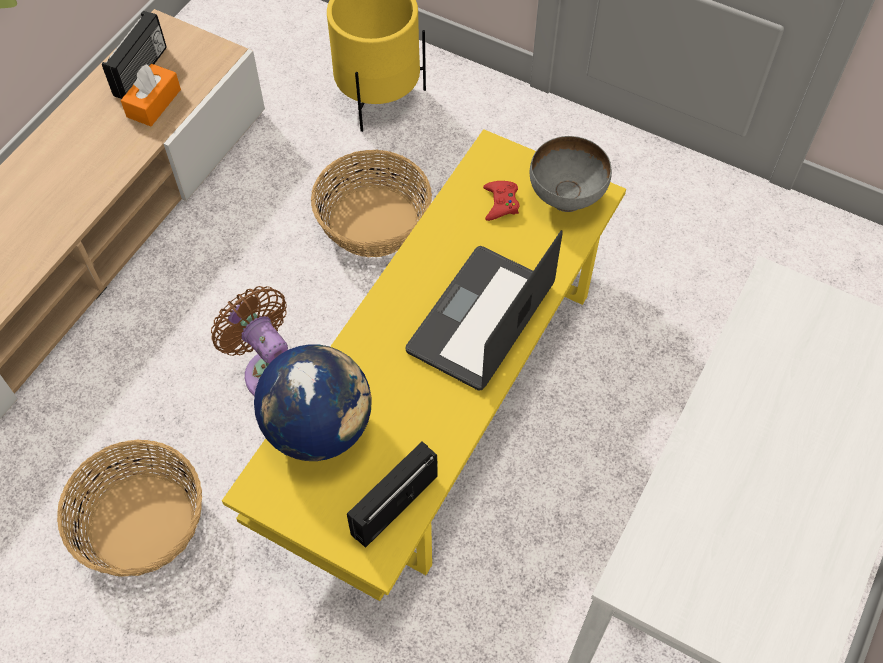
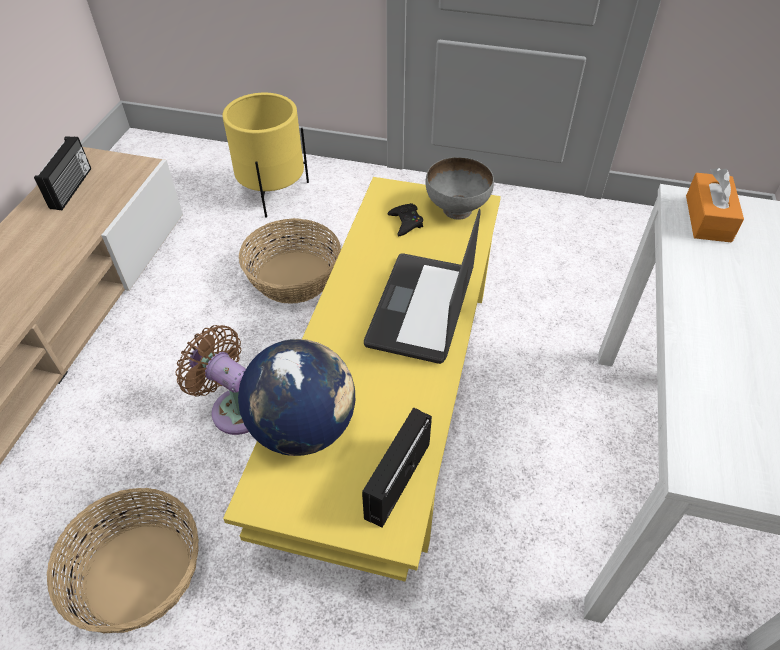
camera: 15 degrees left, 10 degrees down
(154, 103) = (87, 208): orange tissue box -> orange tissue box (708, 218)
(501, 203) = (406, 222): red game controller -> black game controller

